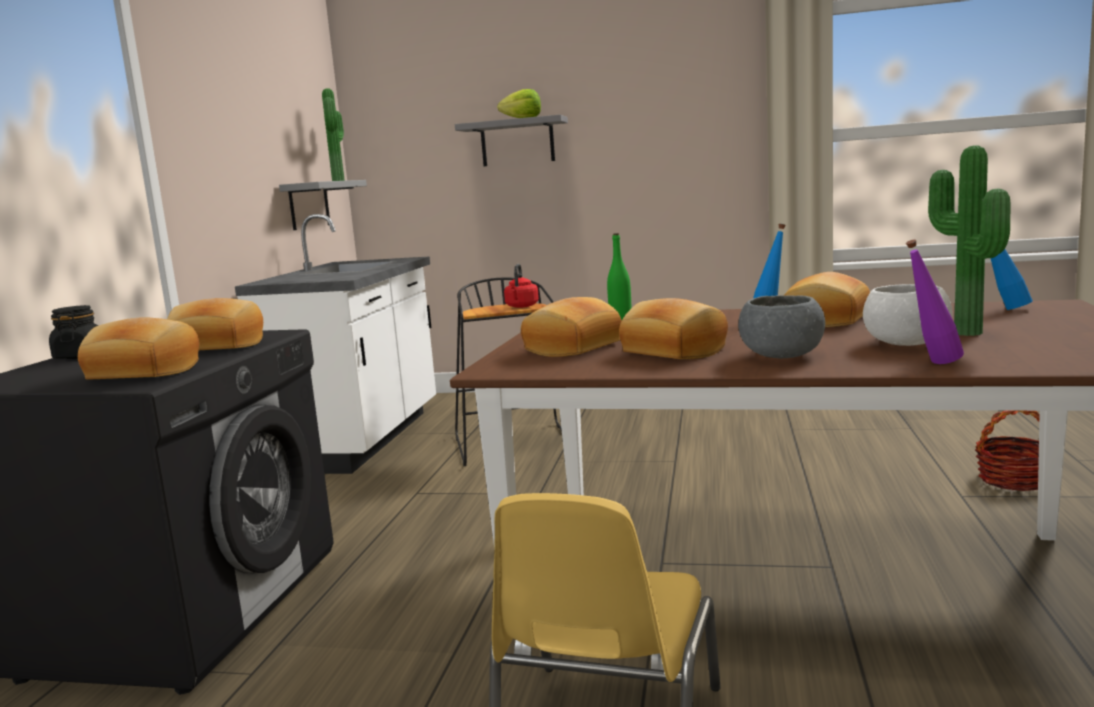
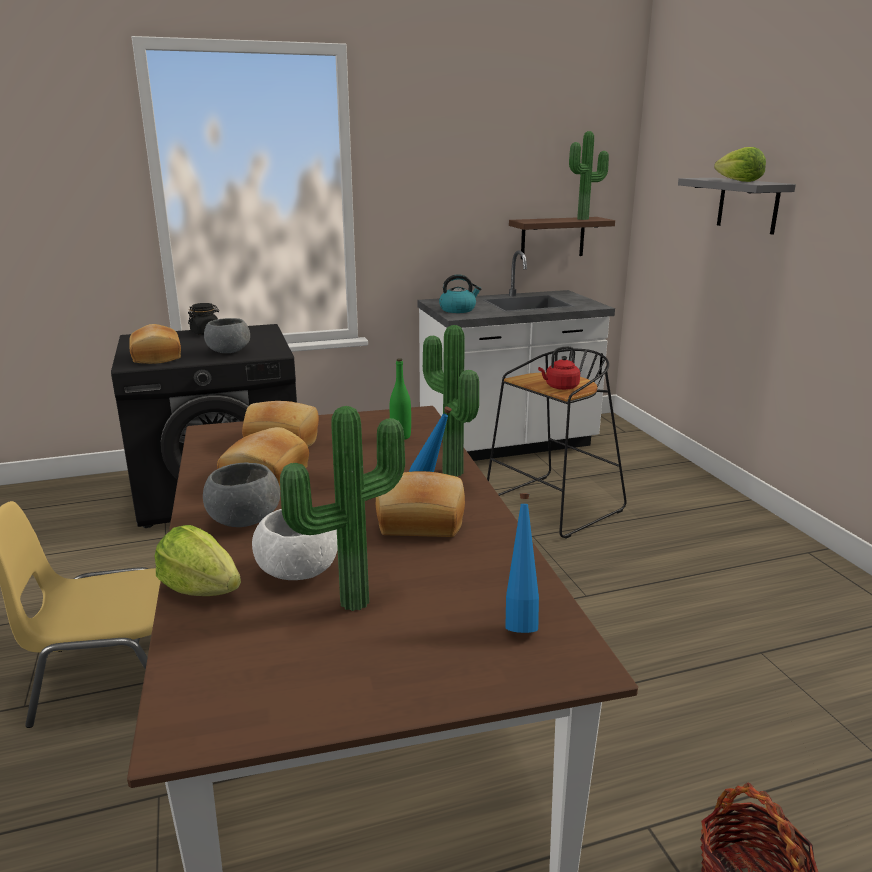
camera: 60 degrees right, 10 degrees up
(217, 347) = (228, 351): bread -> grey bowl
(309, 205) = (552, 238): grey shelf -> brown shelf
(319, 278) = (458, 310): none -> kettle
(729, 313) = (449, 473): none -> potted plant
(932, 364) = (201, 589): purple bottle -> lettuce

